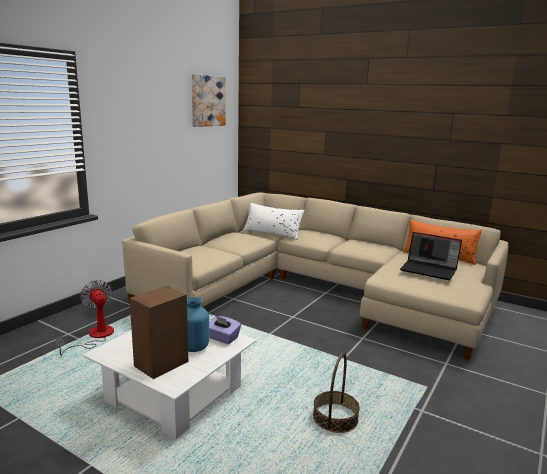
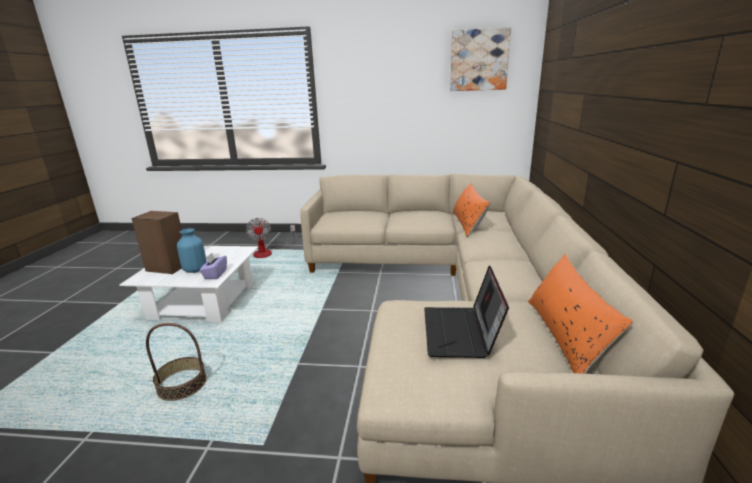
camera: 65 degrees right, 5 degrees up
(95, 337) = (268, 252): fan -> fan turned 135 degrees clockwise
(272, 233) = (468, 224): white pillow -> orange pillow

